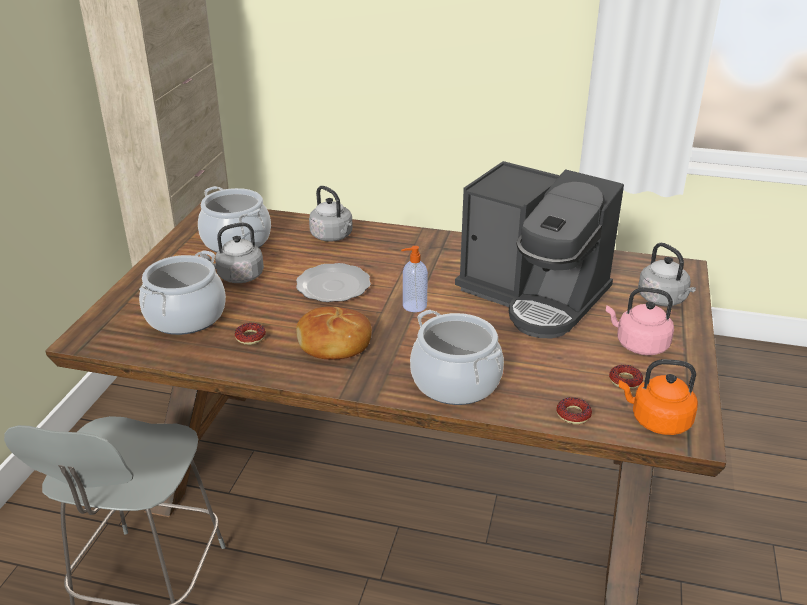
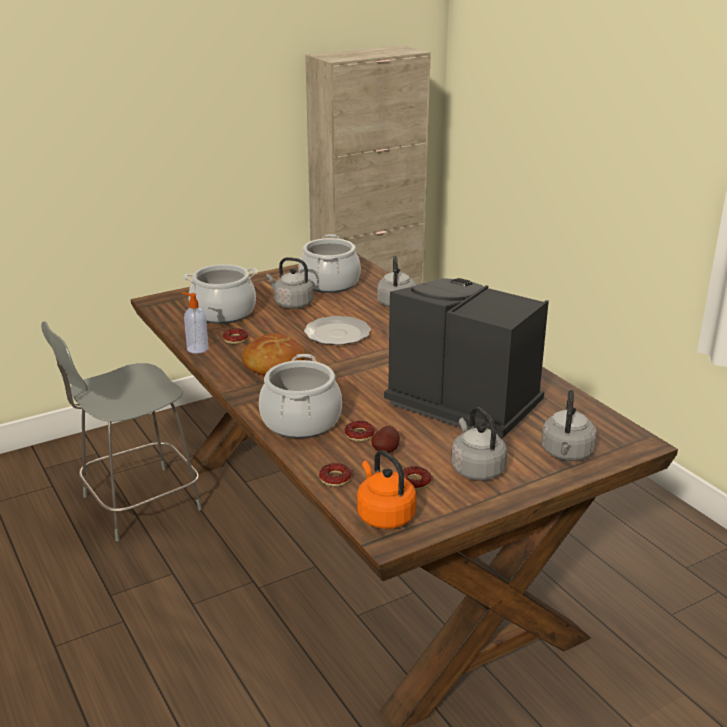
camera: 45 degrees right, 5 degrees down
(413, 306) = (364, 368): soap dispenser -> soap dispenser (197, 348)
(519, 366) = (359, 435): none -> donut
(534, 296) = (462, 402): coffee machine -> coffee machine turned 135 degrees clockwise
(562, 368) = (387, 451): none -> potato
(639, 345) = (476, 469): pink kettle -> grey kettle

